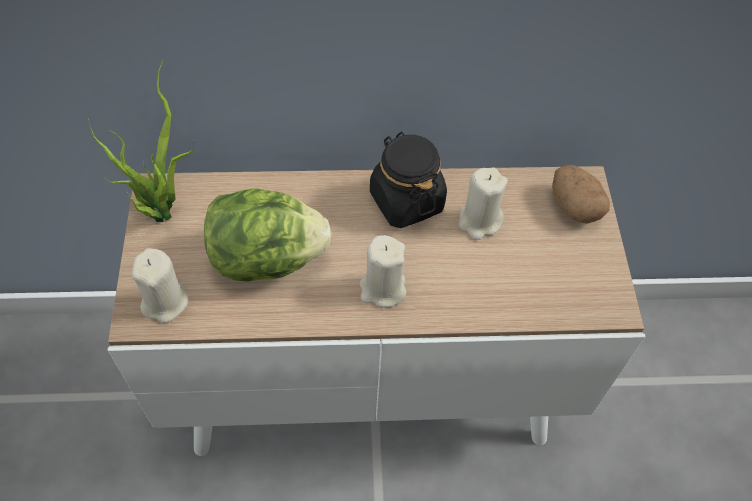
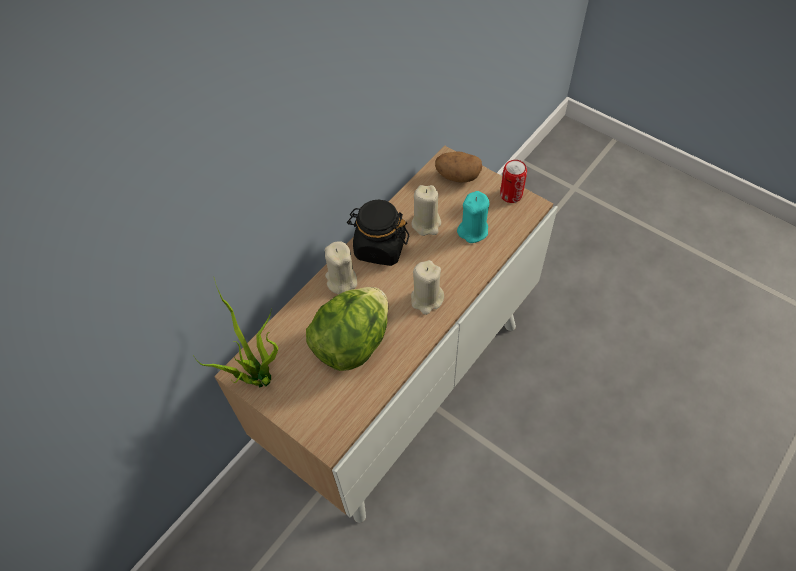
camera: 45 degrees left, 0 degrees up
(165, 301) = (331, 417): beige candle -> beige candle (341, 280)
(517, 271) = (473, 230): none -> turquoise candle
(607, 276) = (511, 195): none -> can

